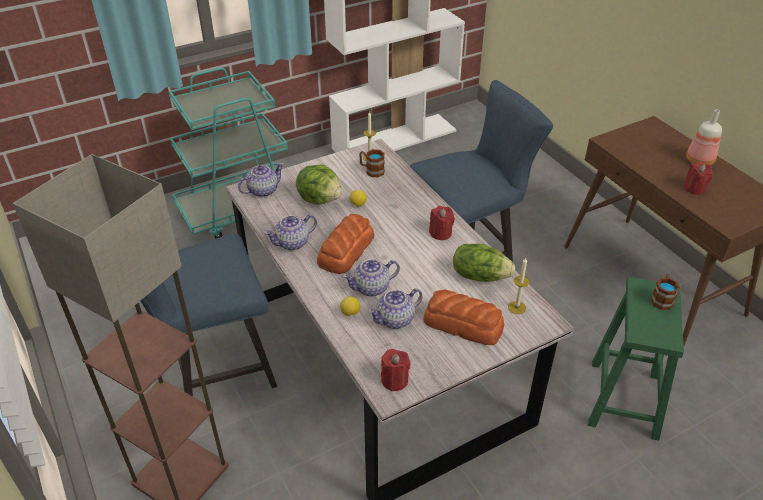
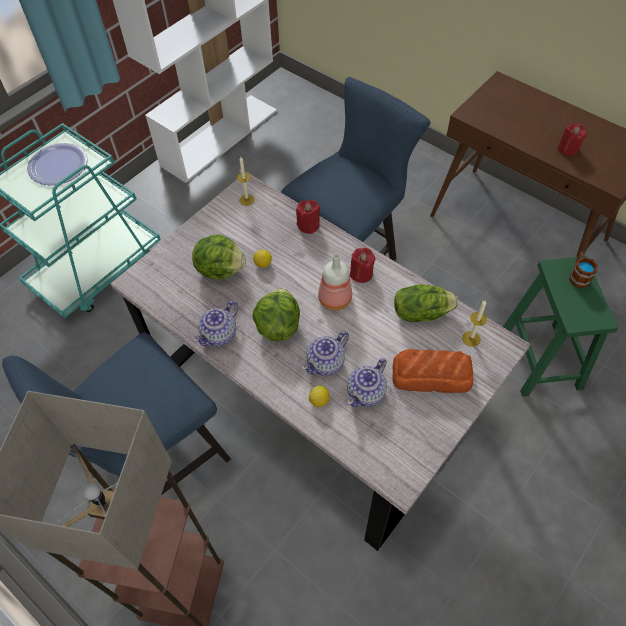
camera: 20 degrees left, 15 degrees up
(230, 98) = (58, 165): none -> plate
(262, 190) = (154, 277): teapot -> none
(345, 251) = (278, 326): bread -> lettuce
(371, 170) = (256, 216): mug -> none
(394, 380) = (398, 464): red candle -> red candle (308, 225)
(699, 161) = (559, 116): bottle -> bottle (334, 300)

